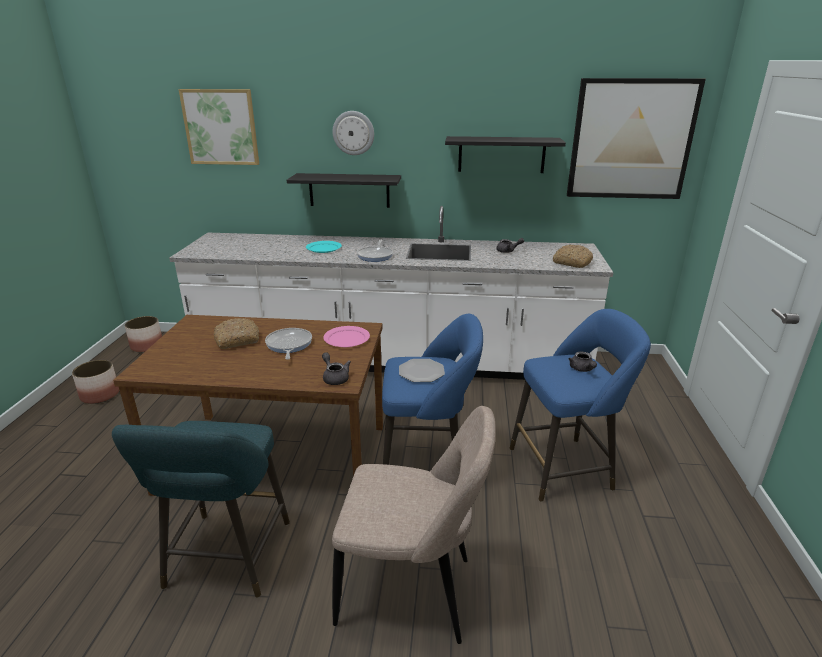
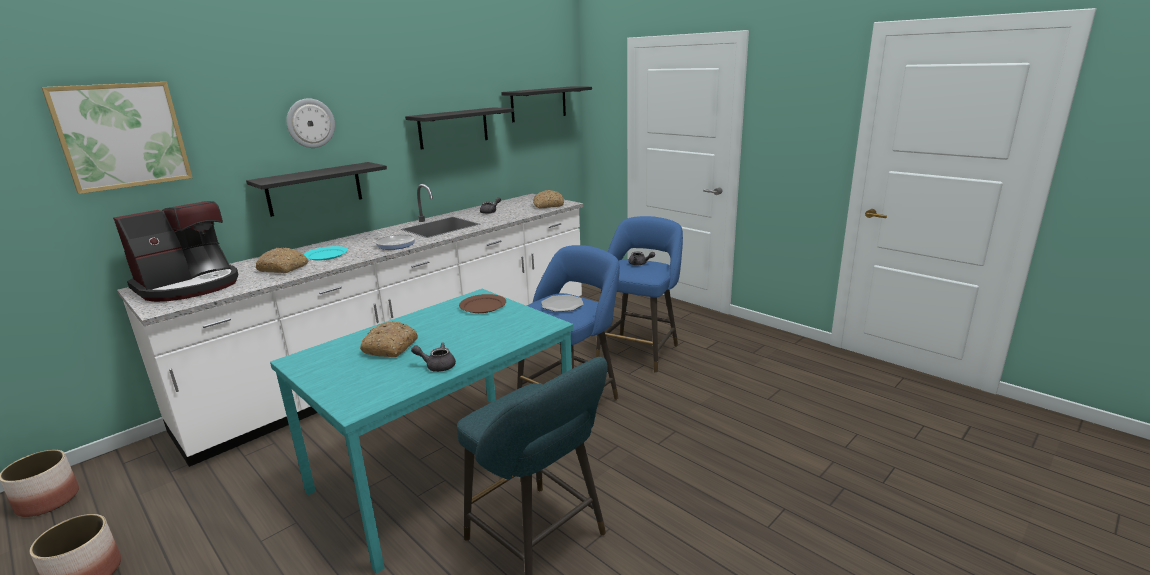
camera: 50 degrees left, 5 degrees down
(229, 243) = (190, 286): none -> coffee machine
(274, 459) = (445, 469): brown dining table -> turquoise dining table
(285, 249) = (284, 268): none -> bread
(288, 345) = (447, 329): frying pan -> none
(335, 377) = (536, 325): grey teapot -> grey teapot (437, 366)
(347, 339) = (483, 306): pink plate -> brown plate
(412, 592) = (676, 456): beige chair -> none
(631, 140) = (538, 104): picture -> black shelf

